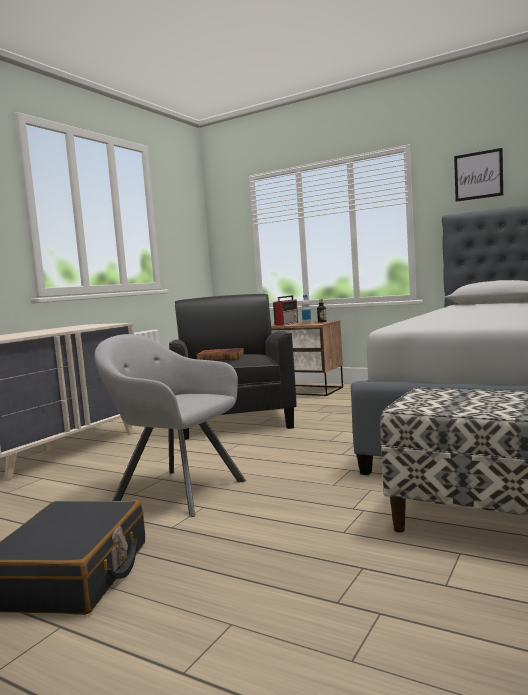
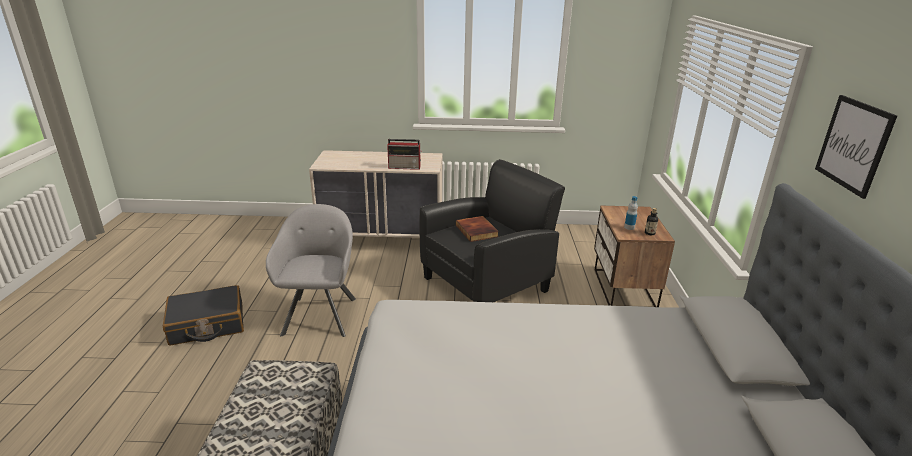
camera: 60 degrees right, 20 degrees up
(287, 324) = (625, 216): radio -> radio (405, 167)

